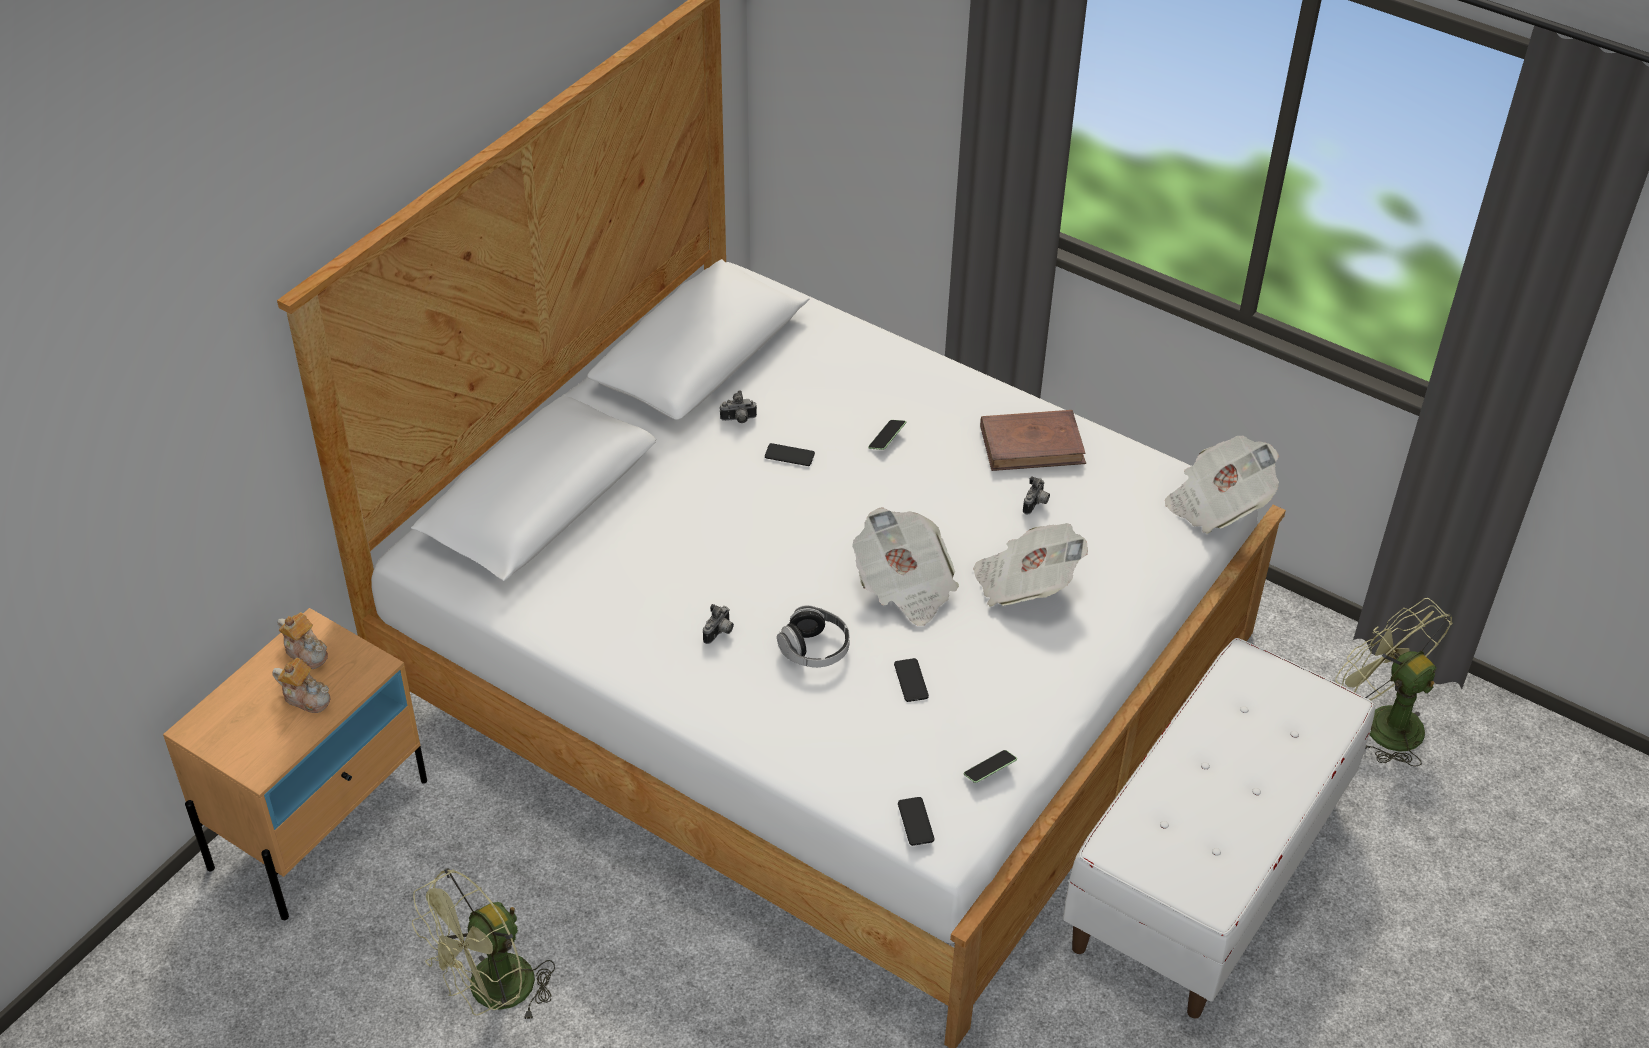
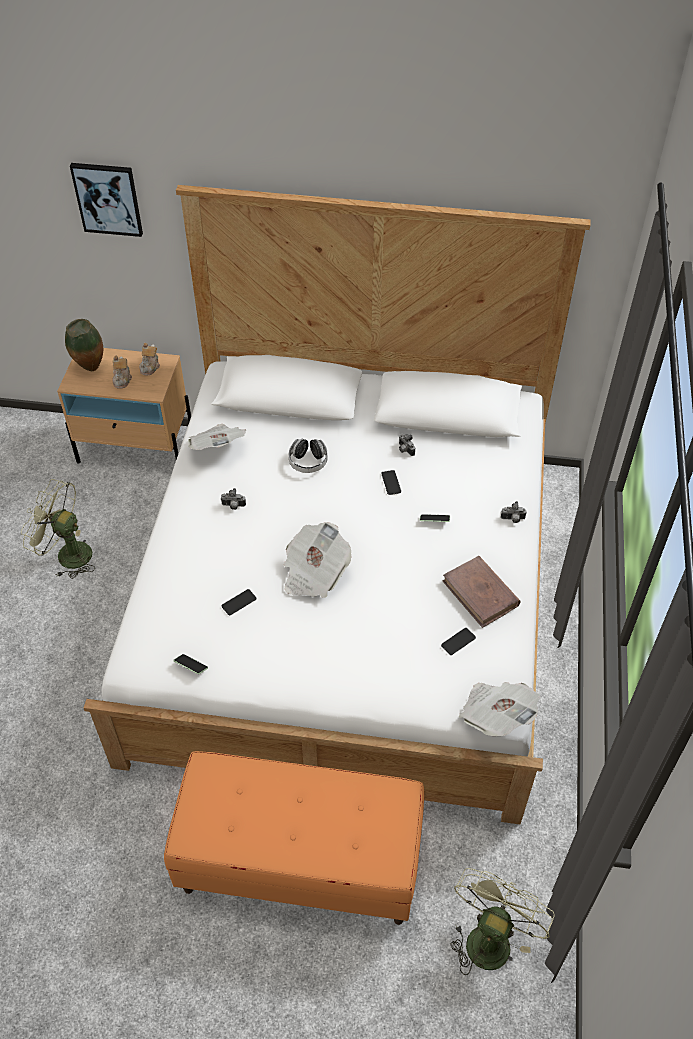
camera: 65 degrees right, 5 degrees up
(172, 412) = (108, 198): none -> picture
(243, 733) = (90, 369): none -> vase
(814, 649) = (243, 551): headphones -> headphones (308, 462)
(915, 821) = (136, 644): phone -> phone (458, 641)
(1025, 584) = (354, 632): newspaper -> newspaper (218, 448)
(1036, 504) = (428, 614): camera -> camera (513, 519)
(1206, 871) = (300, 861): white bench -> orange bench

